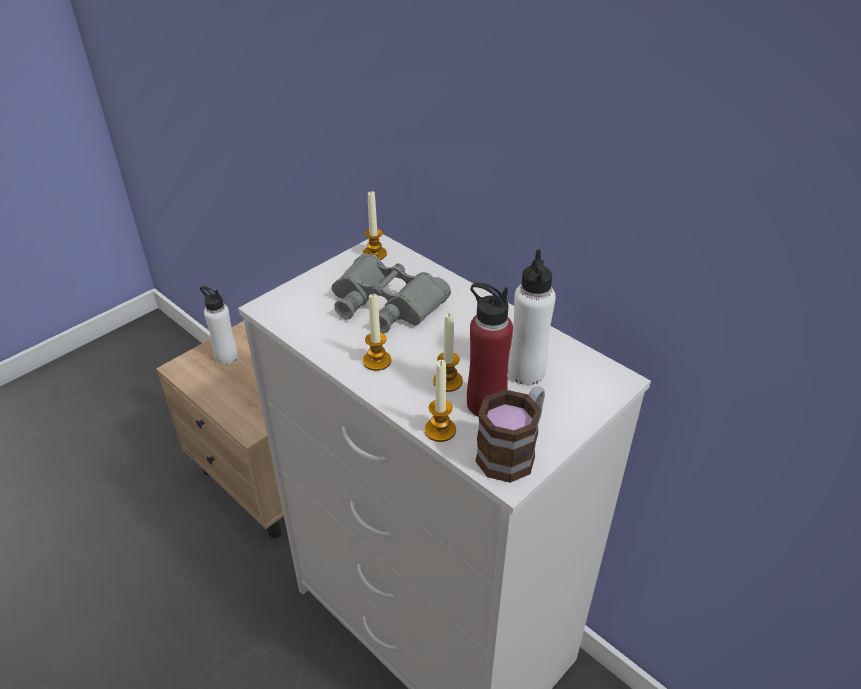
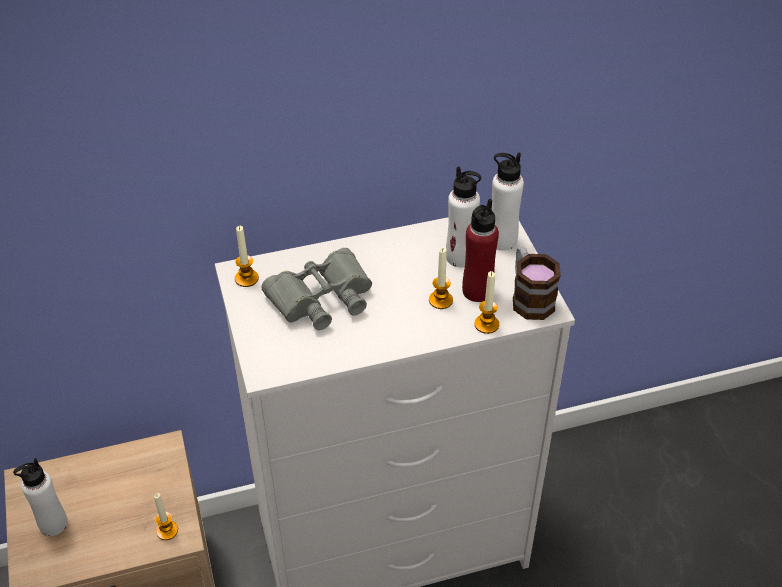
camera: 60 degrees left, 5 degrees up
(377, 361) = (389, 329): candle -> candle (167, 530)
(584, 394) = (502, 240): none -> white bottle

